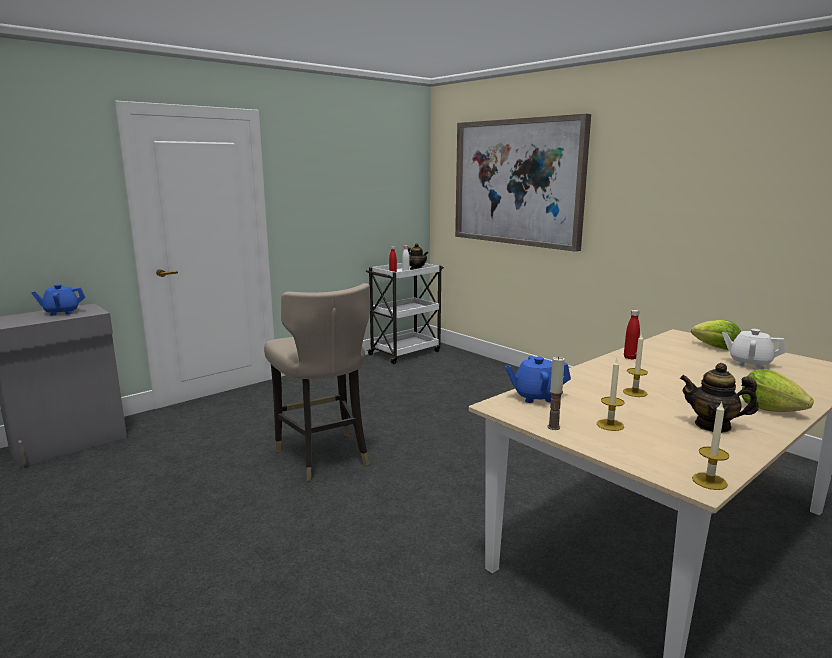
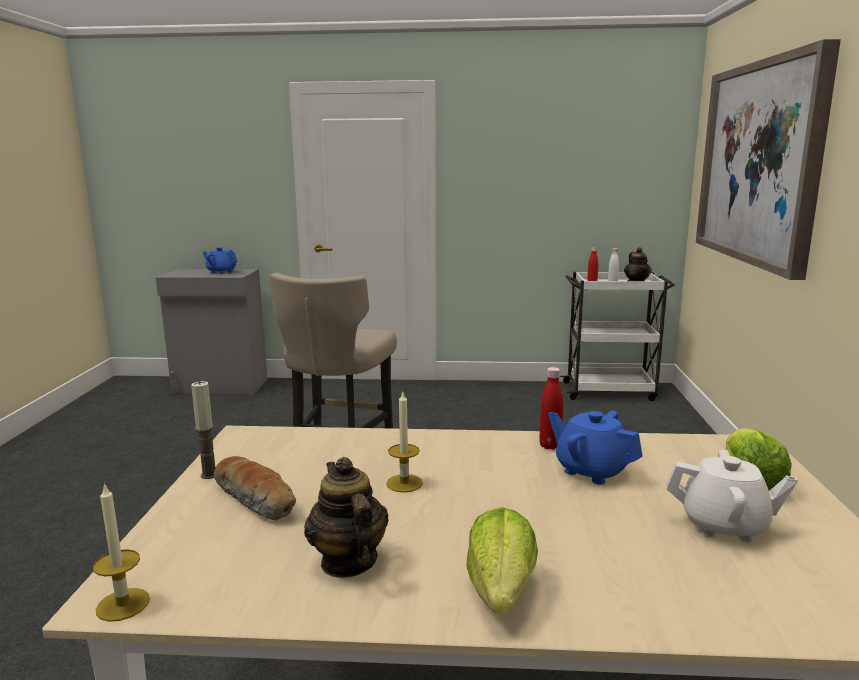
camera: 45 degrees right, 0 degrees up
(536, 397) = (297, 442): blue teapot -> blue teapot (591, 470)
(610, 425) = (256, 499): candle -> bread
(749, 363) = (724, 526): white teapot -> white teapot turned 120 degrees clockwise

